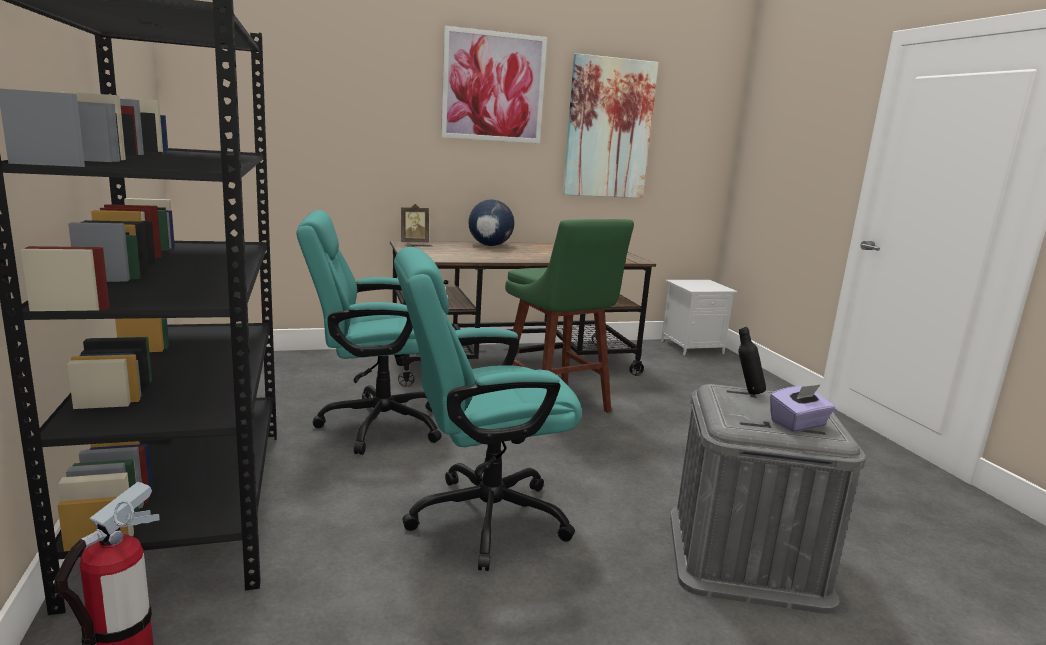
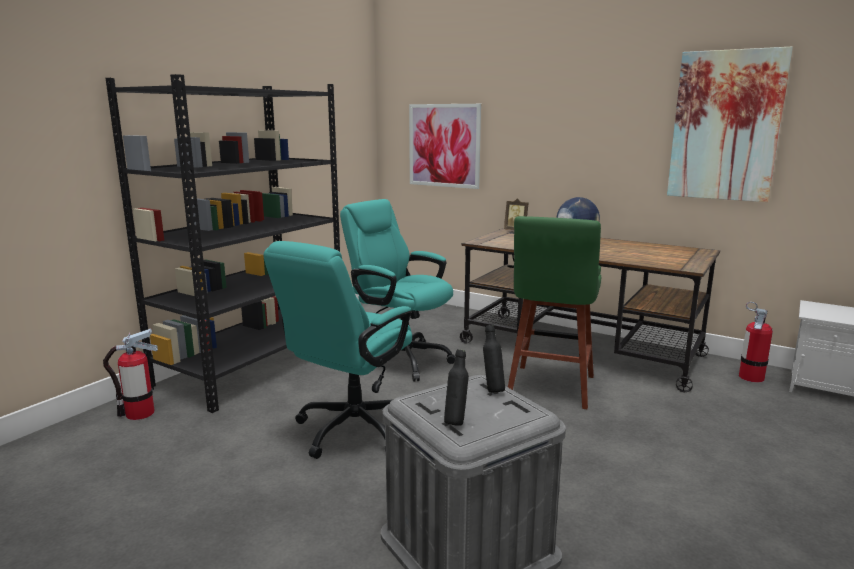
camera: 50 degrees right, 0 degrees up
(480, 520) = (351, 433): turquoise office chair -> turquoise office chair turned 90 degrees counterclockwise
(493, 87) = (598, 94): picture -> picture (444, 145)
(650, 351) = (751, 377): none -> fire extinguisher
(798, 424) = (456, 421): purple tissue box -> black bottle

